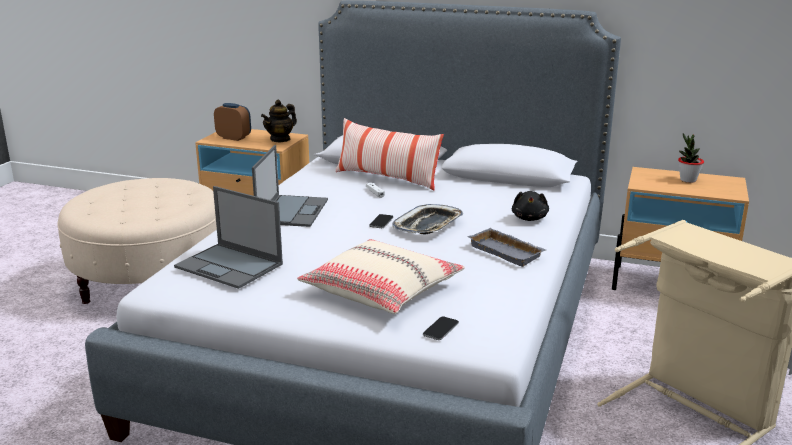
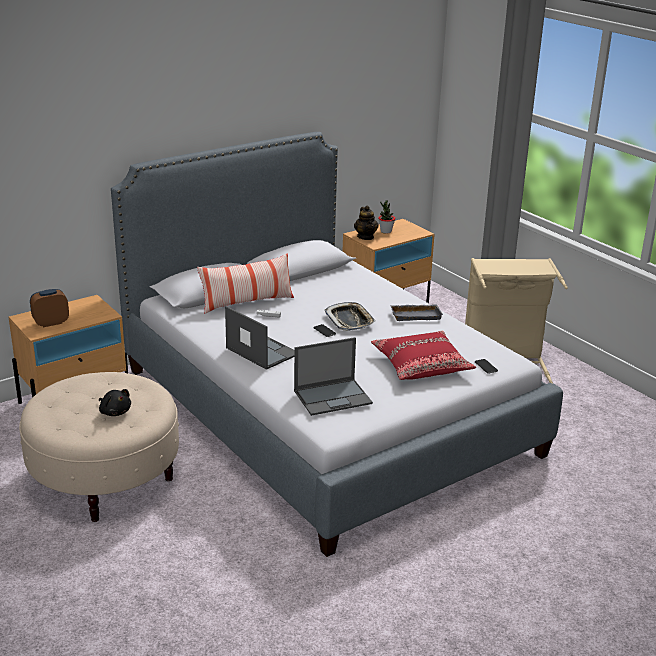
camera: 55 degrees left, 5 degrees up
(280, 139) = (90, 307): teapot -> teapot (365, 237)
(382, 290) = (421, 365): beige pillow -> red pillow
(529, 218) = (378, 291): black plush toy -> black plush toy (115, 412)

